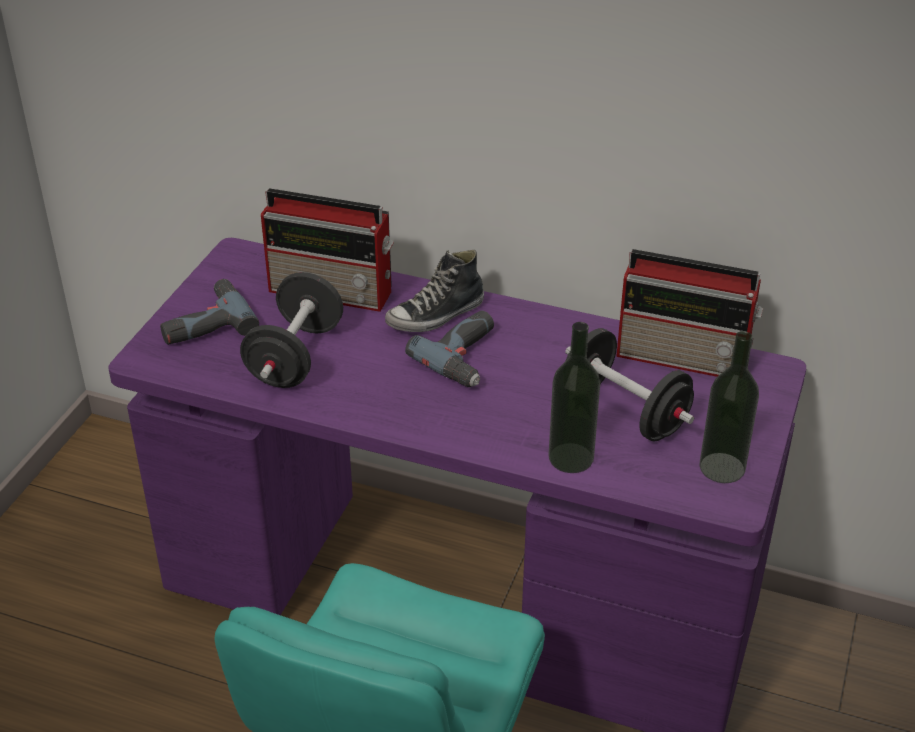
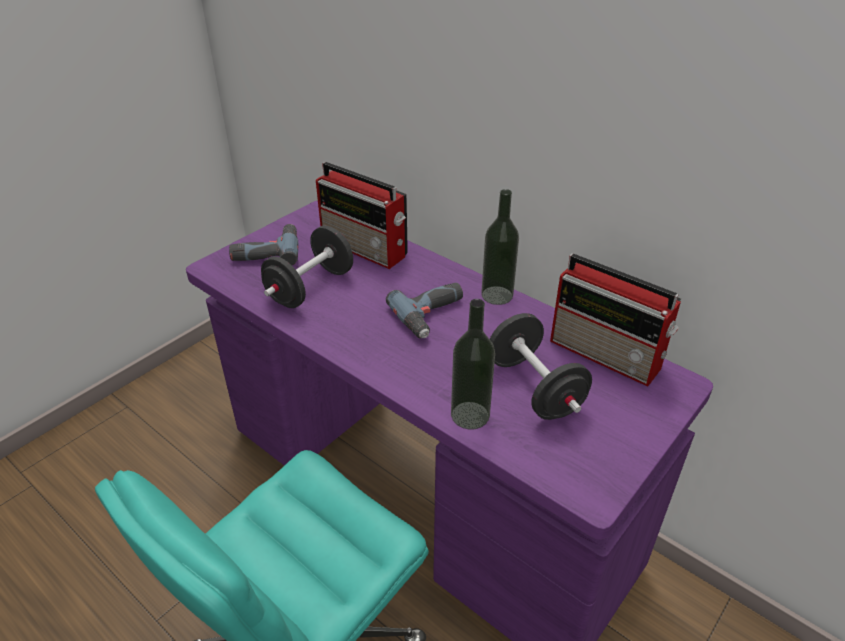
camera: 20 degrees right, 0 degrees up
(436, 316) = (427, 280): shoe -> none
(722, 468) = (596, 458): bottle -> bottle (497, 295)

